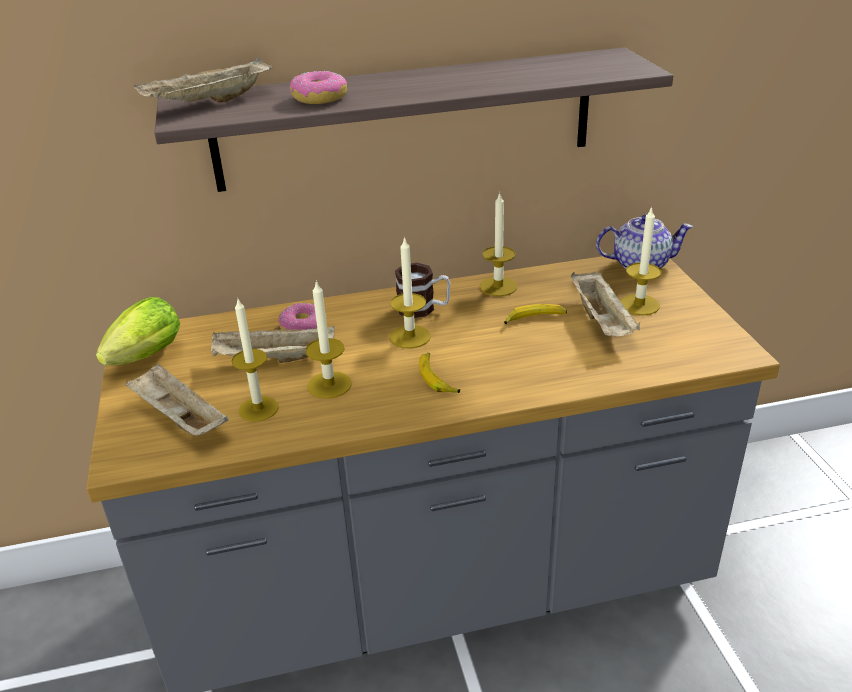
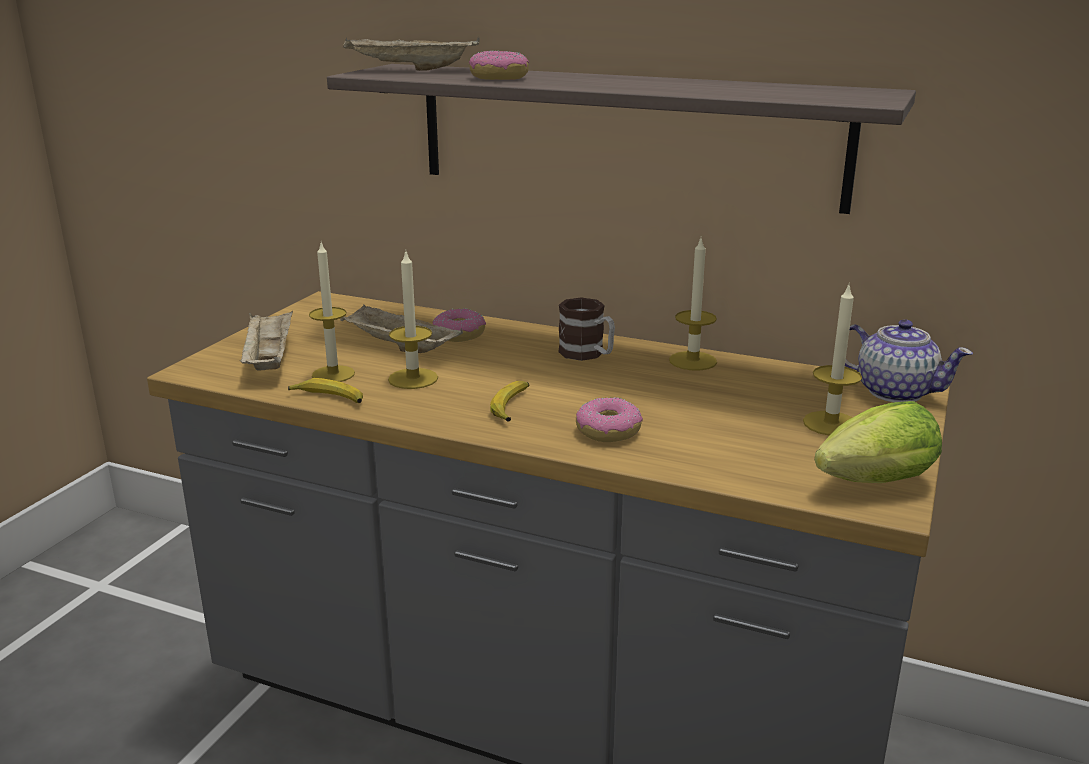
camera: 35 degrees right, 10 degrees down
(143, 359) = (308, 315): lettuce -> lettuce (869, 484)
(410, 337) = (539, 370): candle -> none
(526, 369) = (608, 431): none -> donut
(535, 319) = (687, 397): banana -> banana (329, 398)
(602, 321) = (760, 422): beige tray -> none

